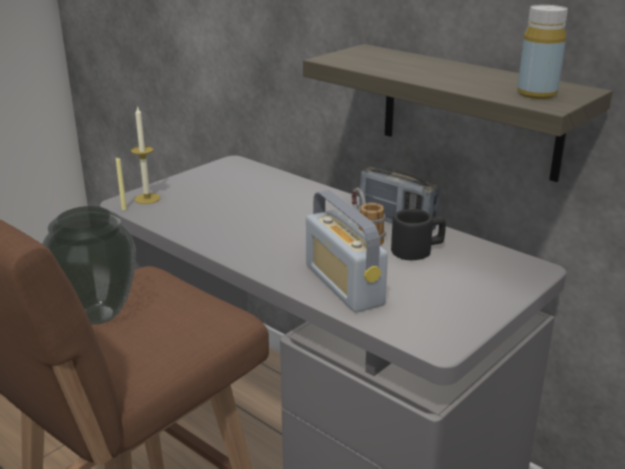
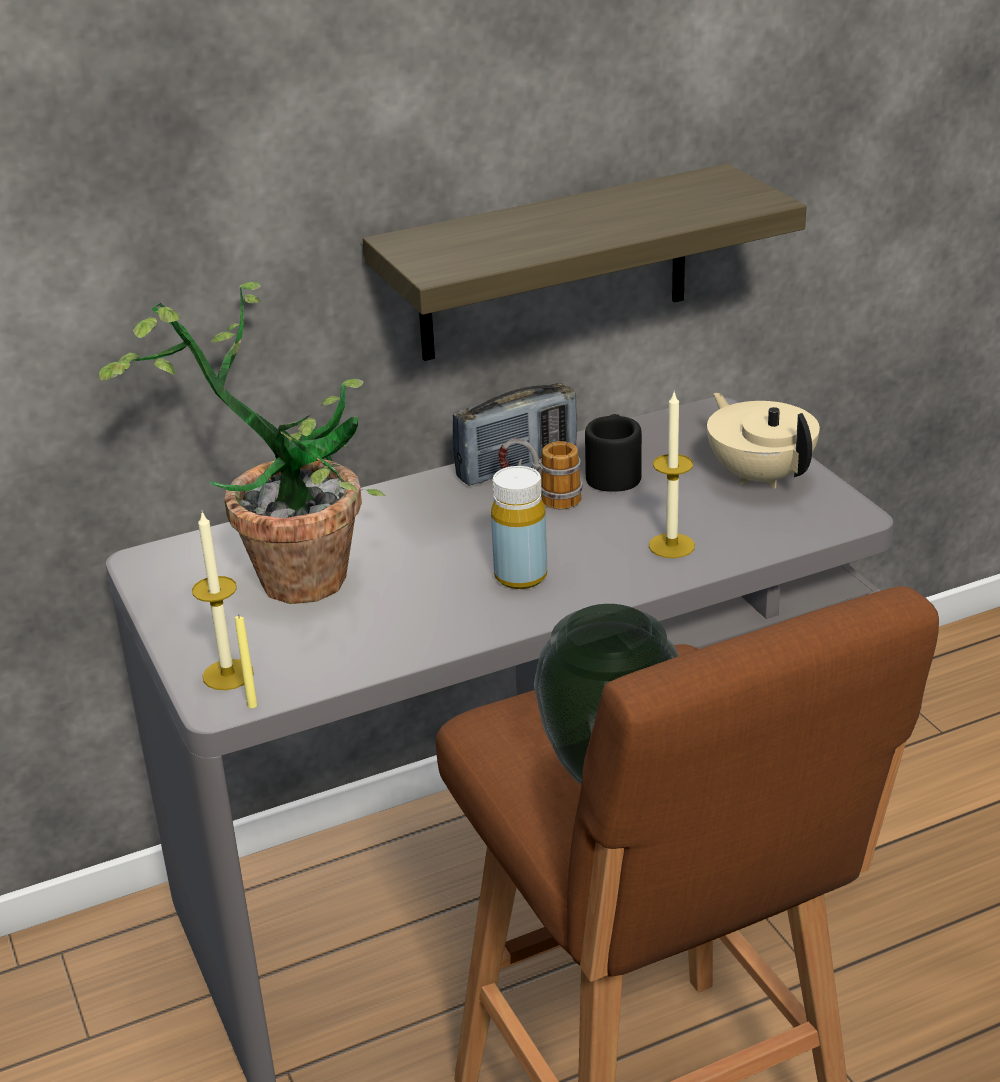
camera: 65 degrees left, 5 degrees up
(245, 191) = (290, 570): none -> potted plant
(343, 285) = (671, 545): radio -> candle
(464, 301) = (760, 476): none -> beige teapot
(537, 94) = (719, 197): yellow bottle -> yellow bottle (520, 576)

